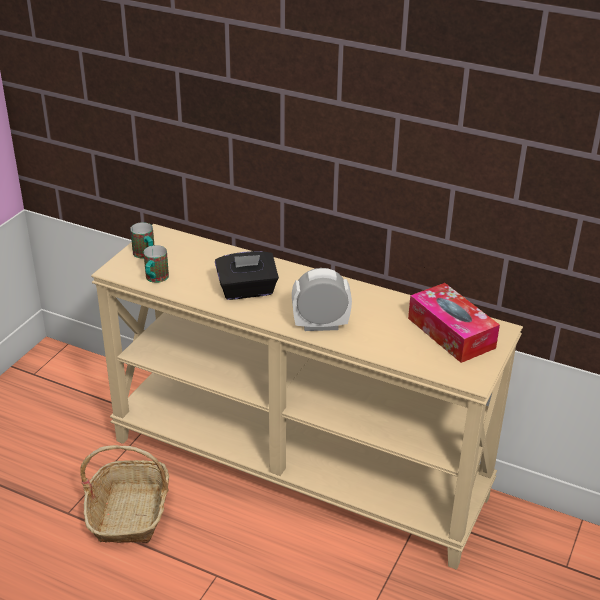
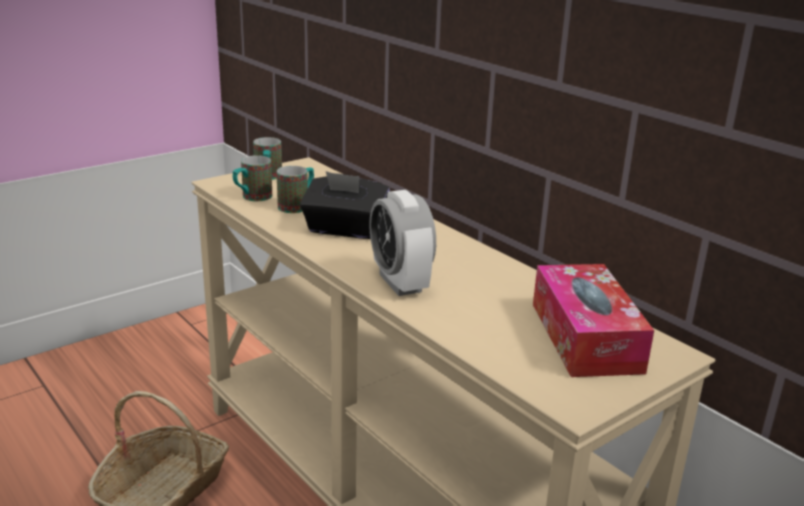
camera: 25 degrees right, 10 degrees down
(194, 277) = (297, 205): none -> mug
(320, 325) = (400, 283): alarm clock -> alarm clock turned 135 degrees counterclockwise

